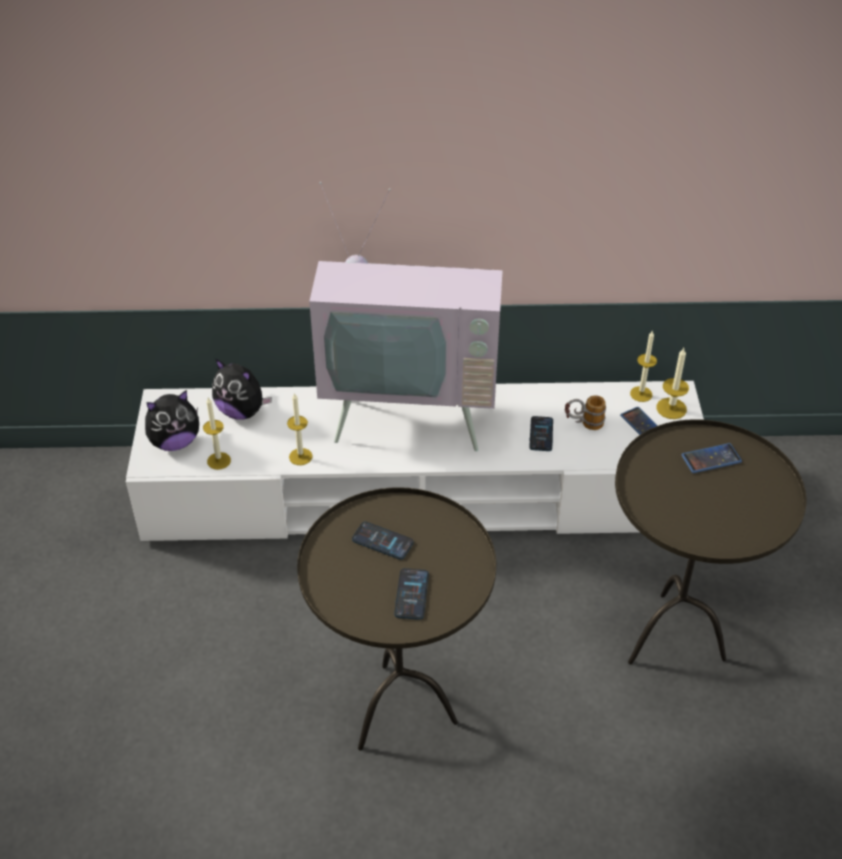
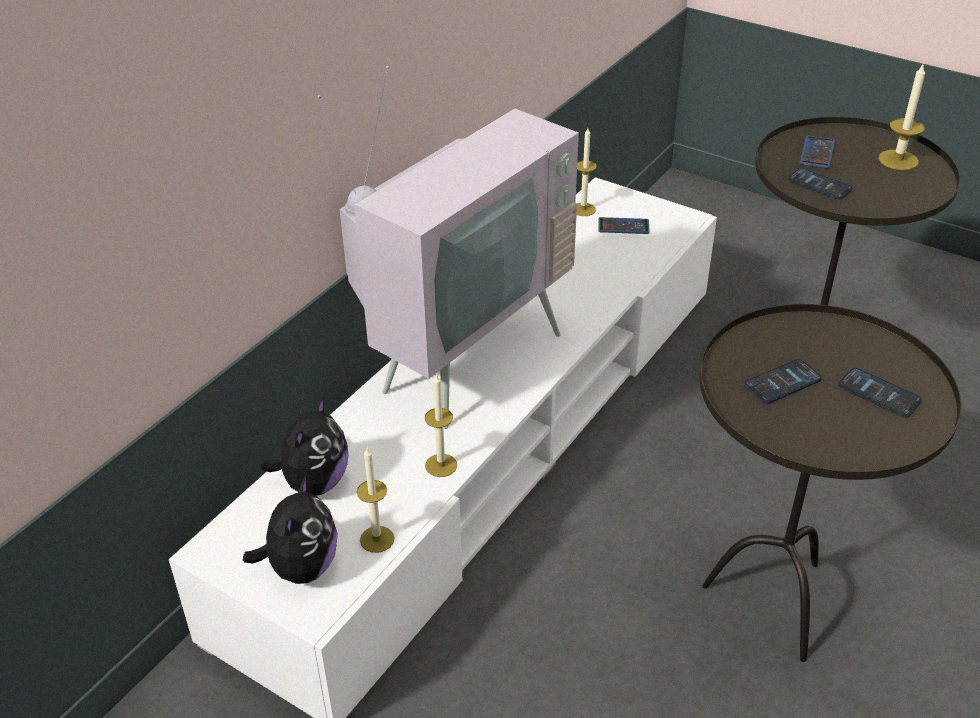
camera: 55 degrees left, 5 degrees down
(242, 411) = (314, 482): plush toy -> plush toy turned 45 degrees counterclockwise
(541, 434) = (577, 286): phone -> phone (819, 185)
(583, 424) = (589, 257): mug -> none
(671, 408) = (618, 203): candle -> candle (898, 160)

